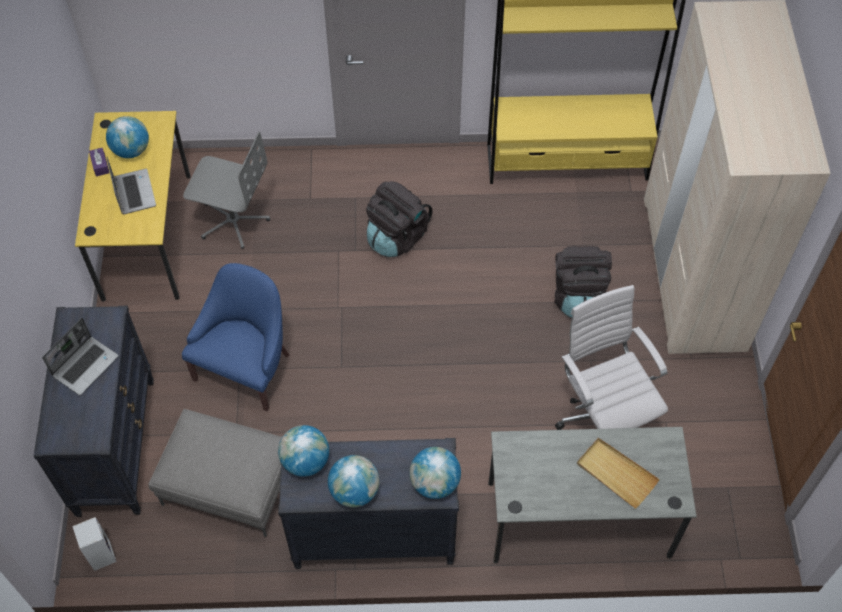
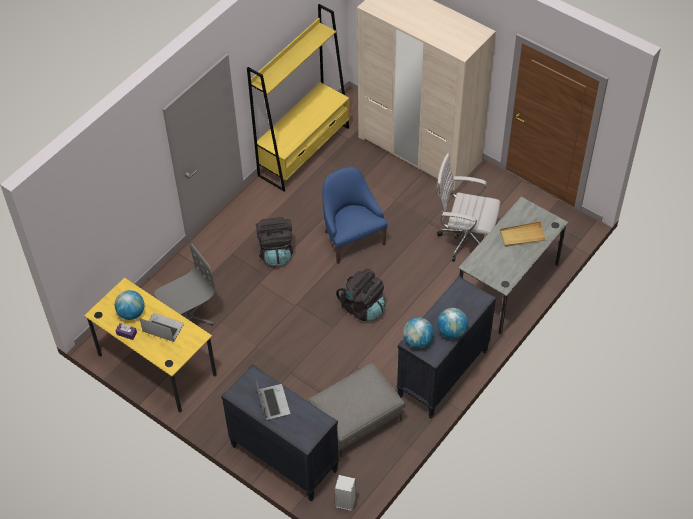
camera: 50 degrees left, 5 degrees down
(246, 367) = (292, 369): blue armchair -> blue armchair (351, 238)
(435, 483) = (475, 298): globe -> none
(578, 296) = (388, 202): black backpack -> black backpack (363, 307)

